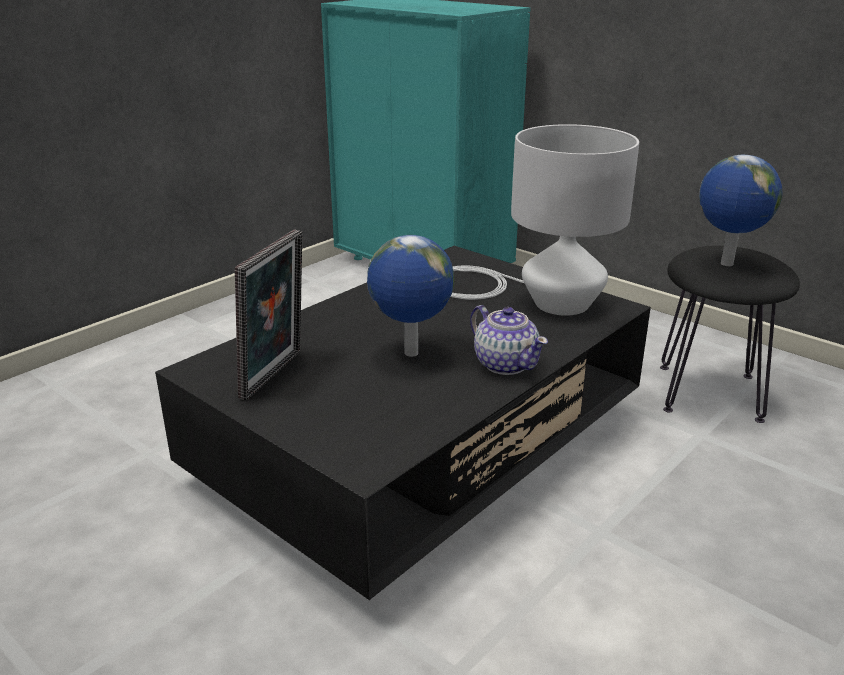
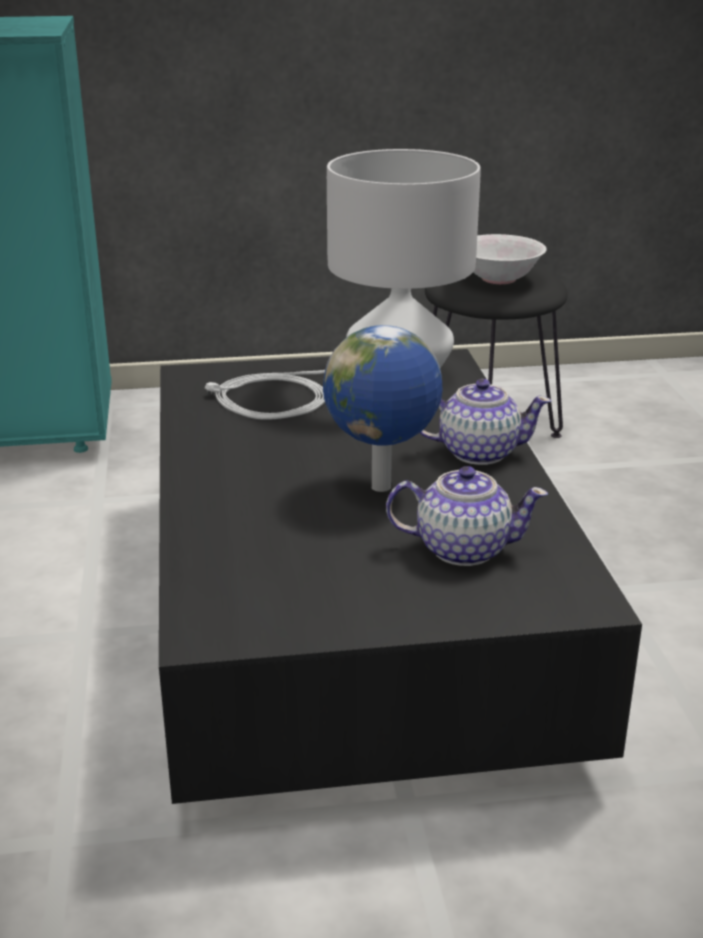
camera: 50 degrees left, 0 degrees up
(276, 375) = (310, 582): picture frame -> none
(374, 404) = (462, 548): none -> teapot
(726, 264) = (499, 279): globe -> white bowl

